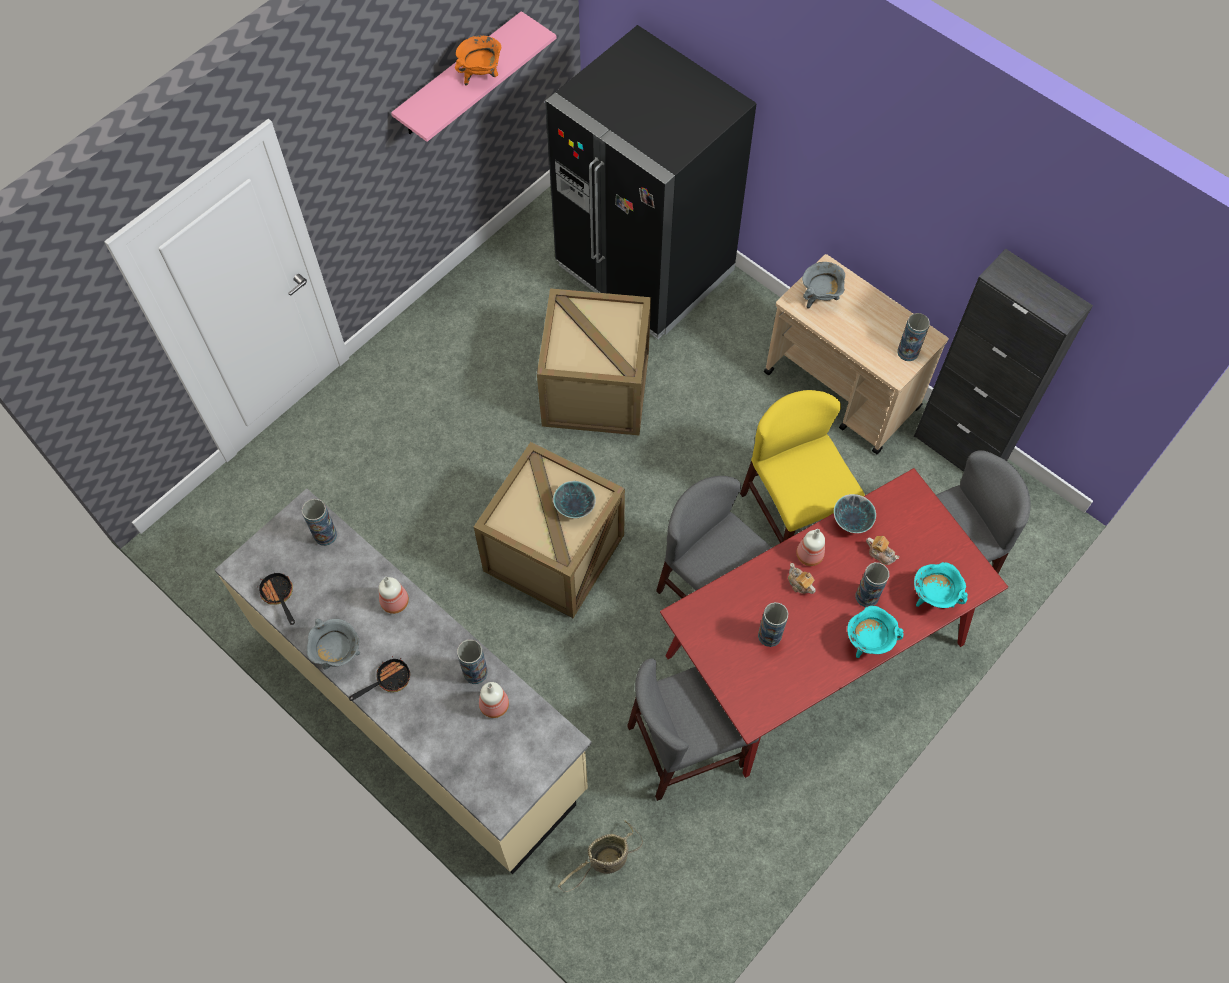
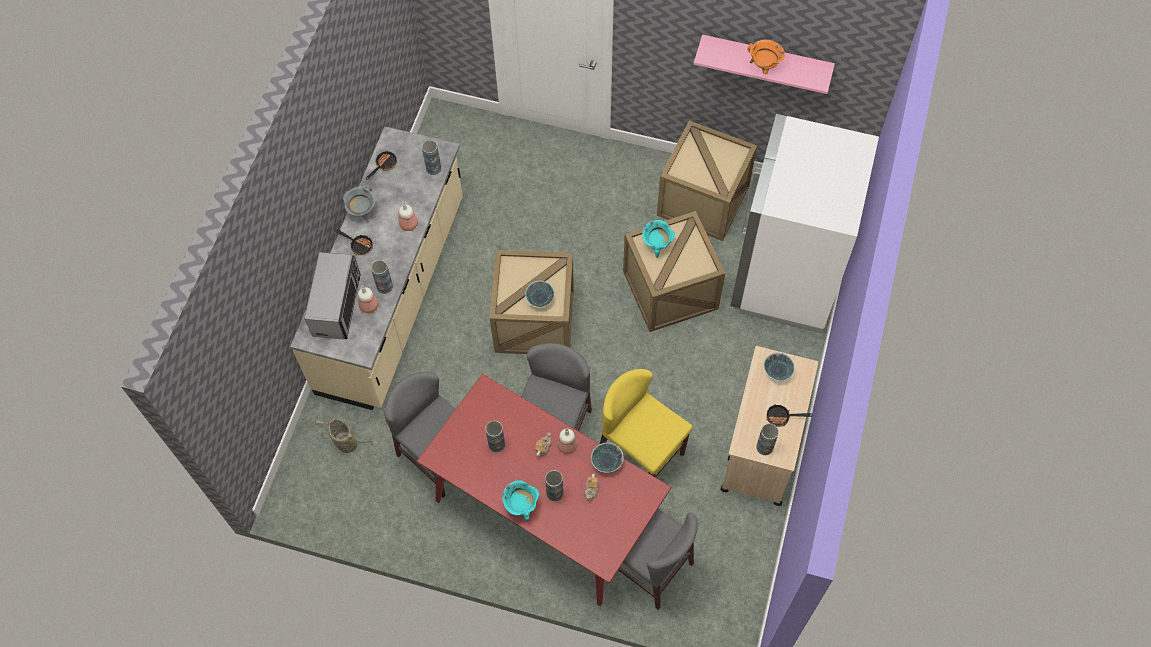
camera: 65 degrees right, 0 degrees up
(469, 747) = (337, 305): none -> microwave
(497, 300) = (704, 200): none -> crate
(644, 269) = (786, 276): black fridge -> white fridge
(792, 515) = (641, 454): yellow chair -> yellow chair turned 90 degrees counterclockwise
(820, 297) = (777, 372): grey cooking pot -> bowl
(878, 319) = (781, 417): none -> frying pan
(933, 597) = (575, 535): turquoise cooking pot -> turquoise cooking pot (657, 245)
(959, 449) = (759, 547): black cabinet -> none

